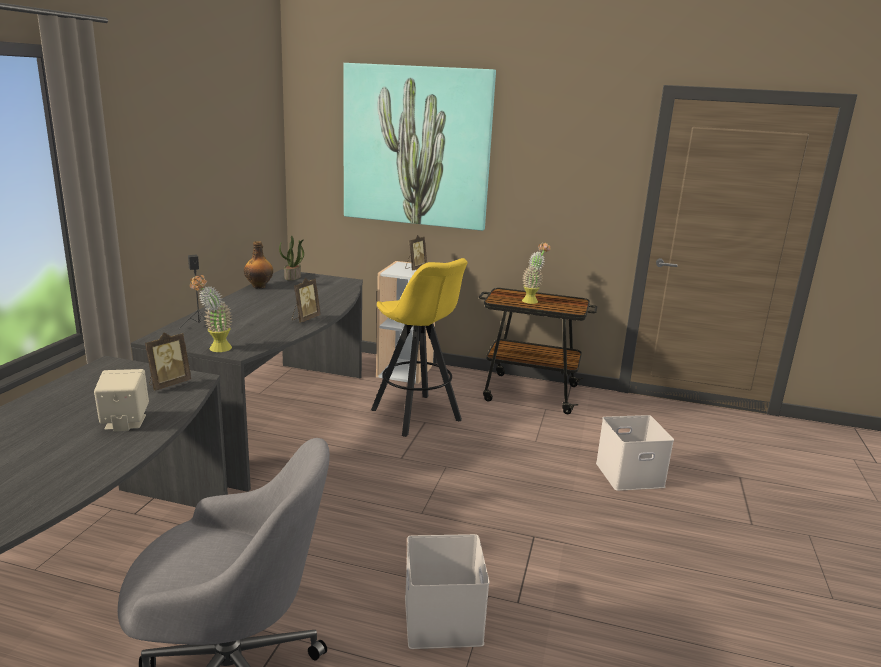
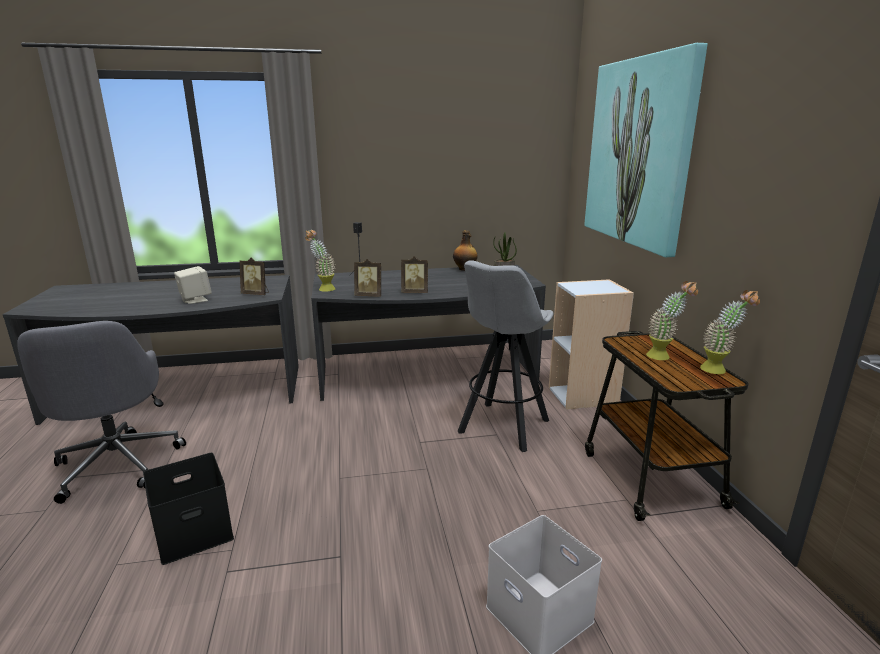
camera: 65 degrees right, 0 degrees up
(415, 268) = (601, 288): picture frame -> picture frame (369, 295)
(417, 416) = (502, 427): yellow stool -> grey stool
(441, 618) = (195, 530): white storage box -> black storage box
(565, 297) = (719, 370): none -> potted plant

